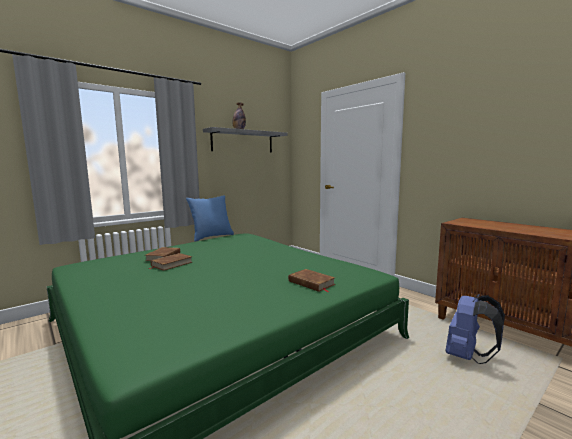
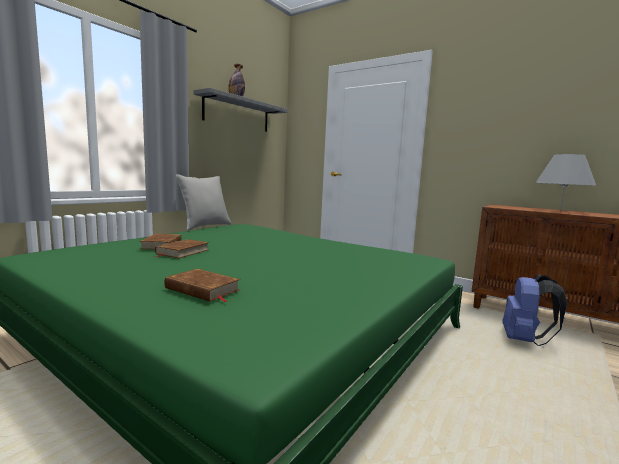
camera: 15 degrees left, 0 degrees up
(211, 237) = (205, 226): blue pillow -> grey pillow
(311, 283) = (376, 267): brown book -> brown book (202, 289)
(522, 228) = (559, 211): none -> grey table lamp

